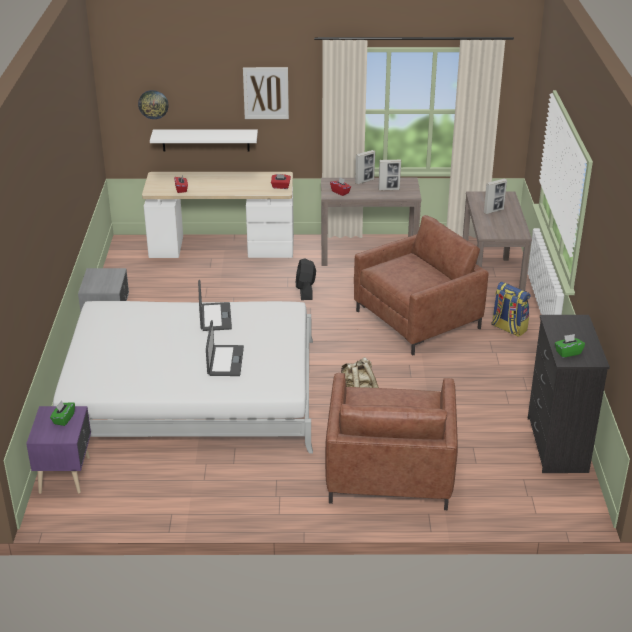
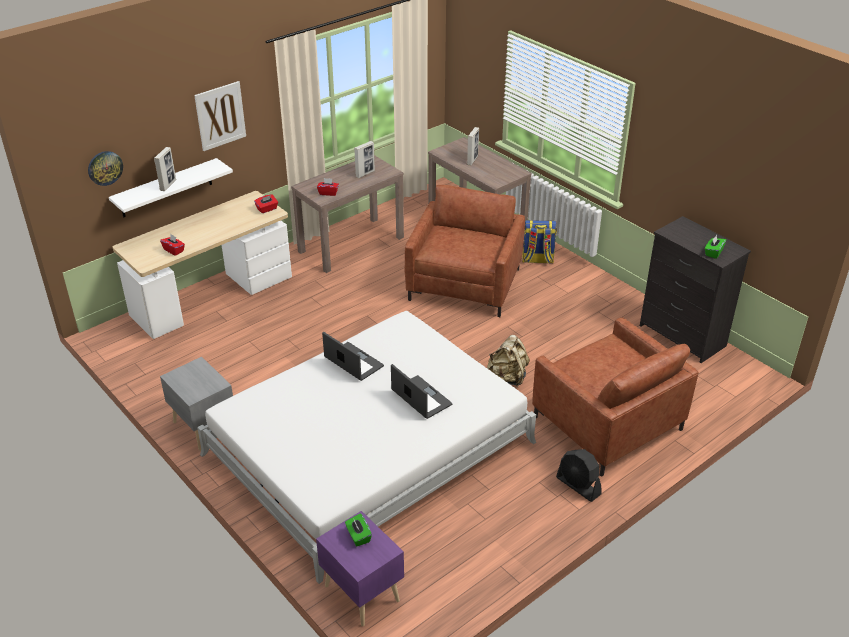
camera: 40 degrees left, 5 degrees up
(305, 291) = (343, 302): black fan -> black fan (578, 486)
(364, 181) = (334, 174): picture frame -> picture frame (168, 185)

